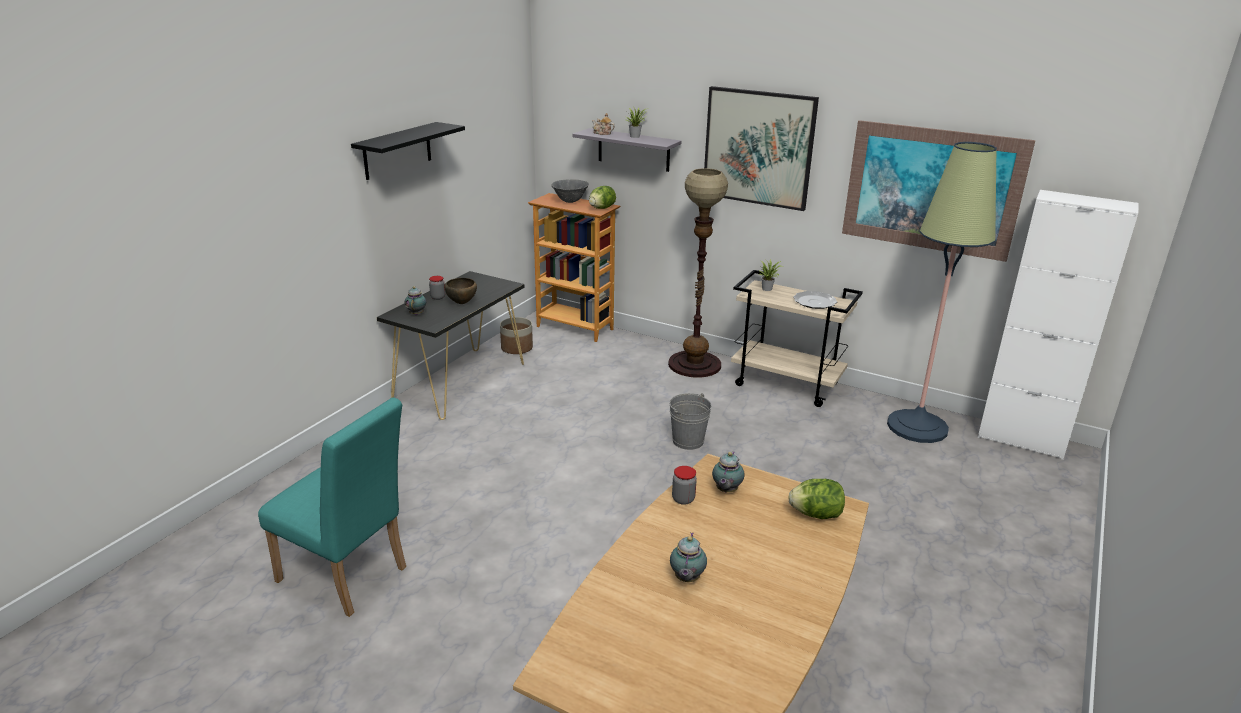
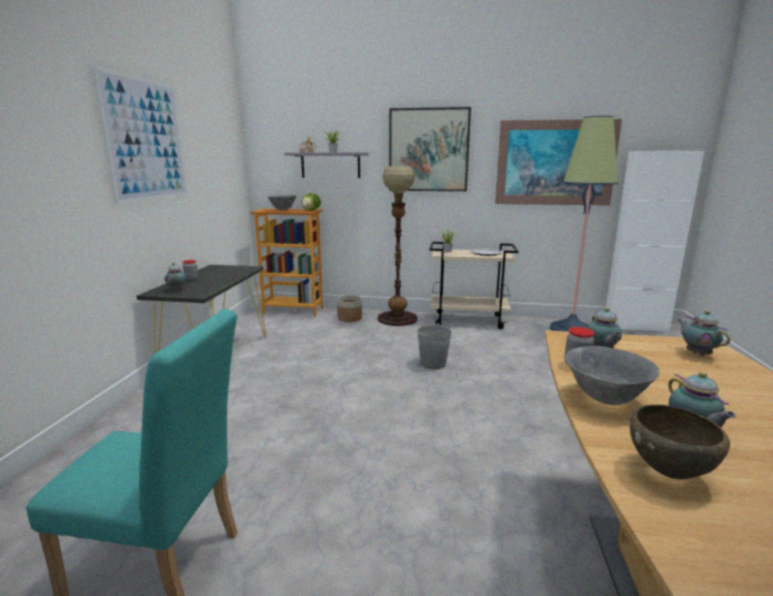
camera: 20 degrees left, 10 degrees down
(397, 151) = (146, 140): black shelf -> picture
(462, 303) = (217, 280): brown bowl -> brown bowl (669, 472)
(517, 348) = (254, 328): planter -> planter (349, 318)
(660, 537) = (605, 399): none -> grey bowl
(816, 514) = (696, 353): lettuce -> teapot

